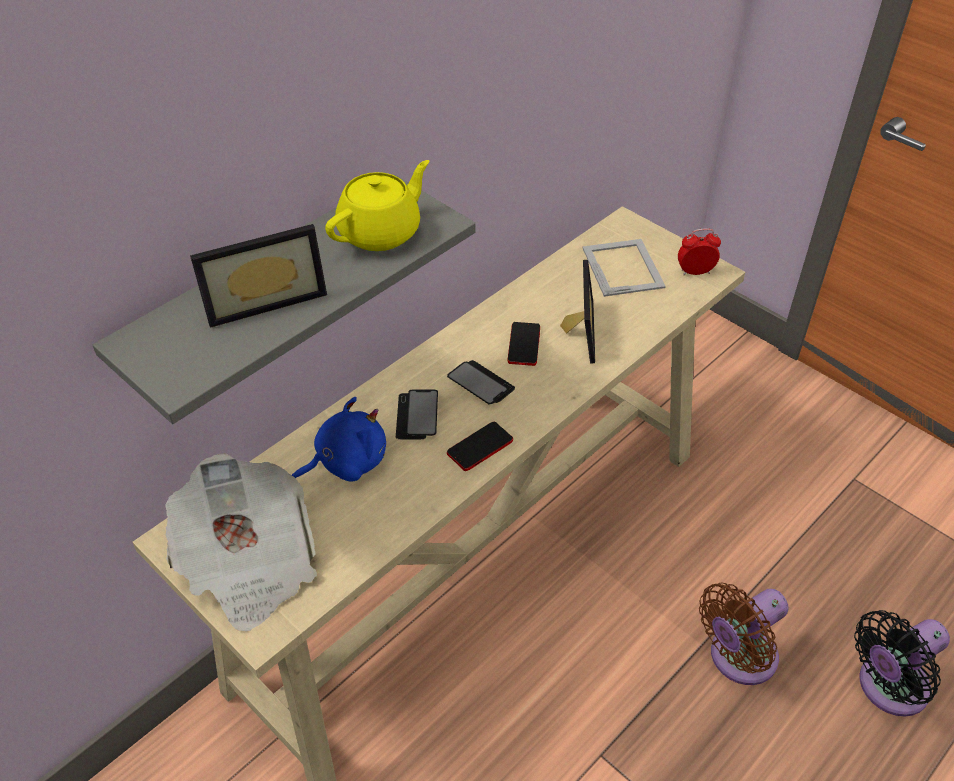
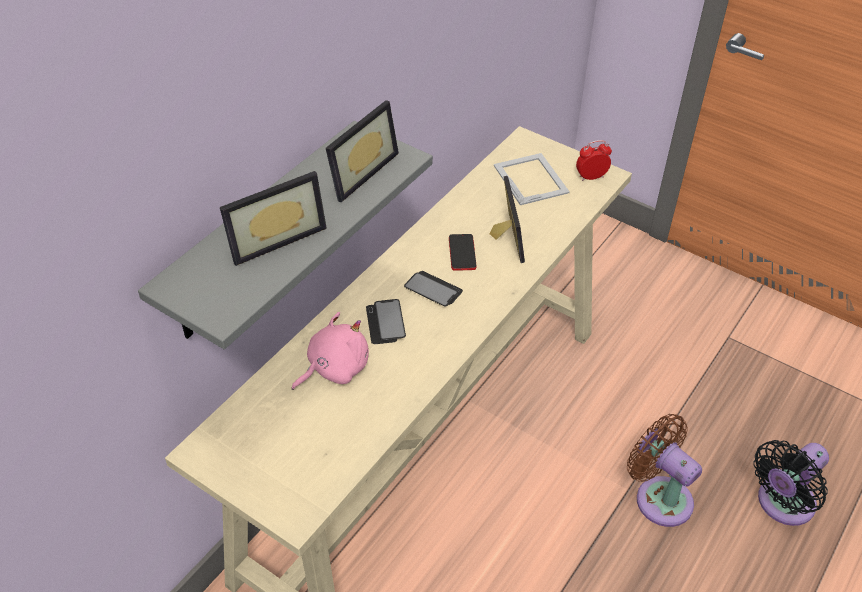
camera: 10 degrees left, 0 degrees up
(248, 564) = (271, 464): newspaper -> none
(346, 461) = (334, 368): blue plush toy -> pink plush toy
(381, 232) = (357, 171): yellow teapot -> picture frame
(480, 447) = (444, 343): phone -> none
(737, 658) = (659, 497): brown fan -> brown fan turned 90 degrees clockwise

